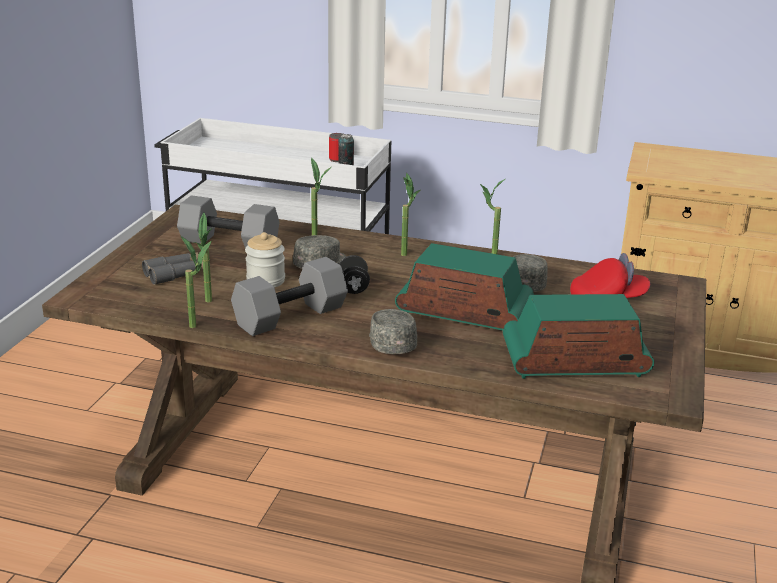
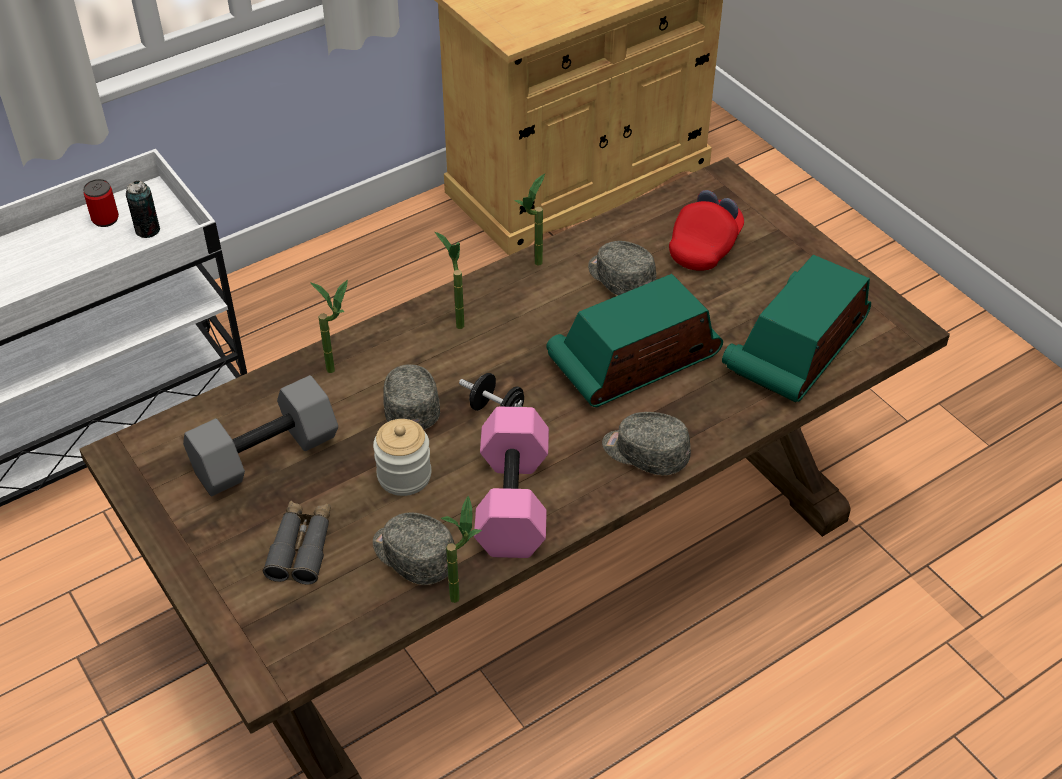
camera: 50 degrees left, 20 degrees up
(209, 304) = (413, 556): potted plant -> grey cap
(290, 317) = (515, 502): grey dumbbell -> pink dumbbell

